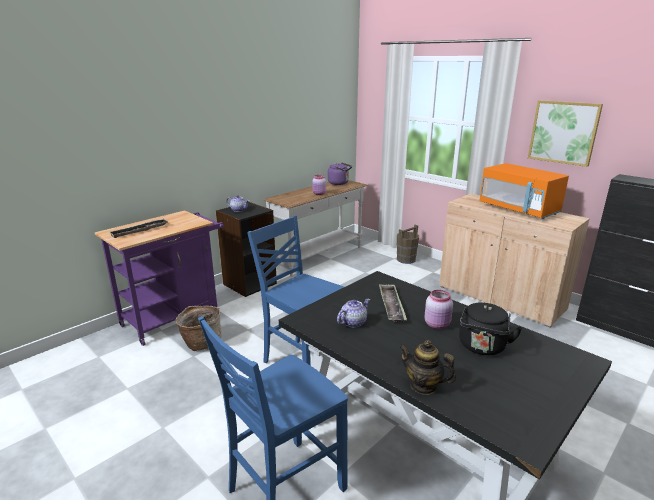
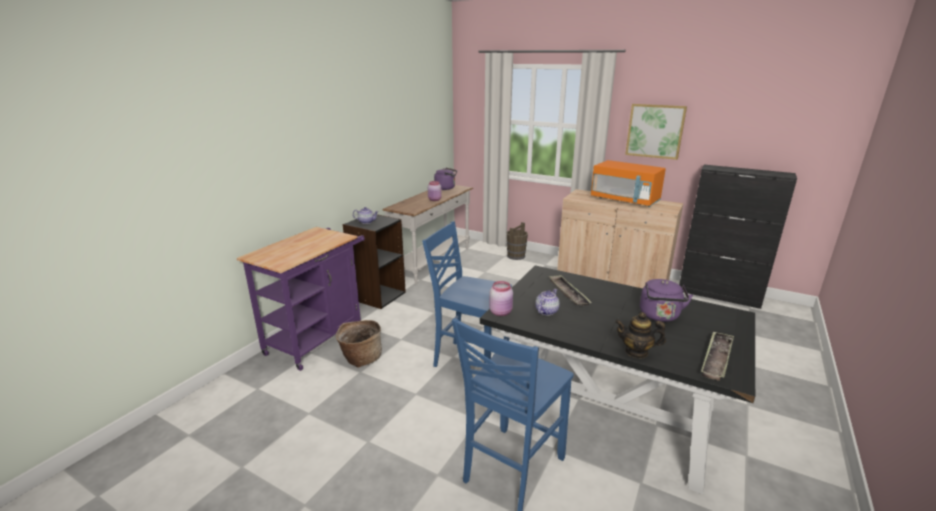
camera: 15 degrees left, 0 degrees up
(140, 231) = (287, 251): tray -> tray (716, 358)
(437, 324) = (615, 303): pink jar -> pink jar (501, 312)
(482, 347) = (660, 316): black kettle -> purple kettle

